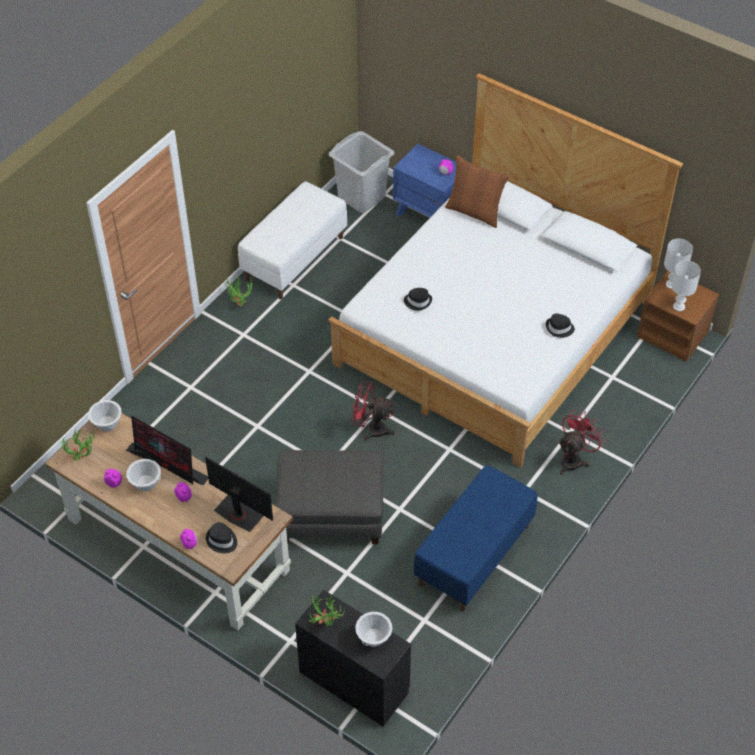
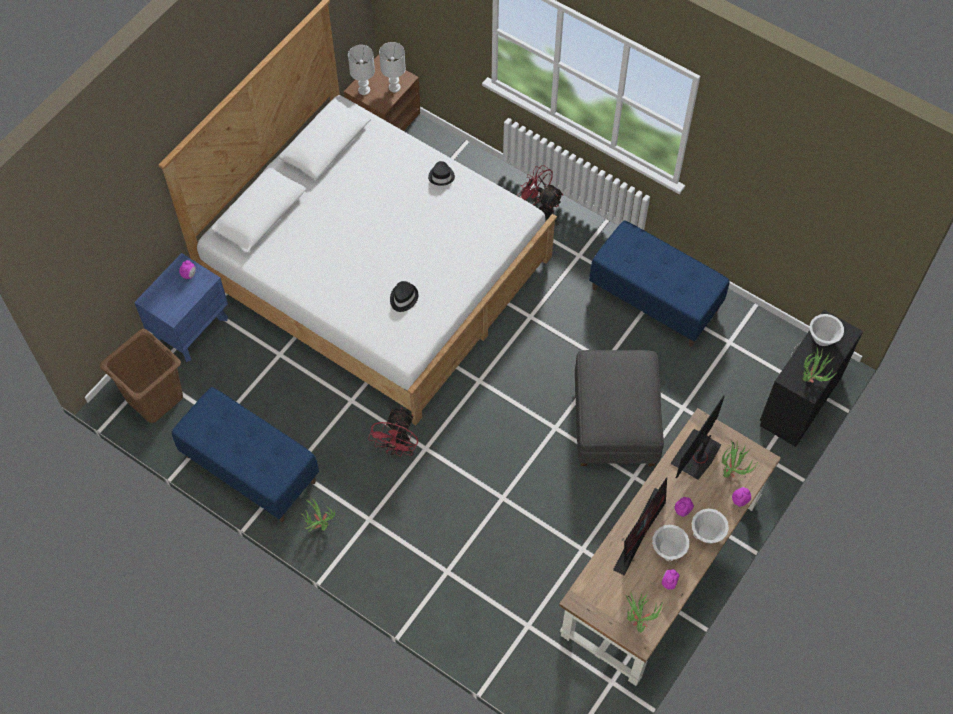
camera: 90 degrees left, 10 degrees up
(107, 424) = (589, 598): white bowl -> white bowl (706, 533)
(221, 540) = (732, 470): black hat -> potted plant
(294, 257) = (249, 469): white bench -> blue bench
(362, 196) = (154, 398): grey laundry basket -> brown laundry basket
(371, 429) = (505, 386): red fan -> red fan (398, 448)
(474, 212) = (267, 243): brown pillow -> none

